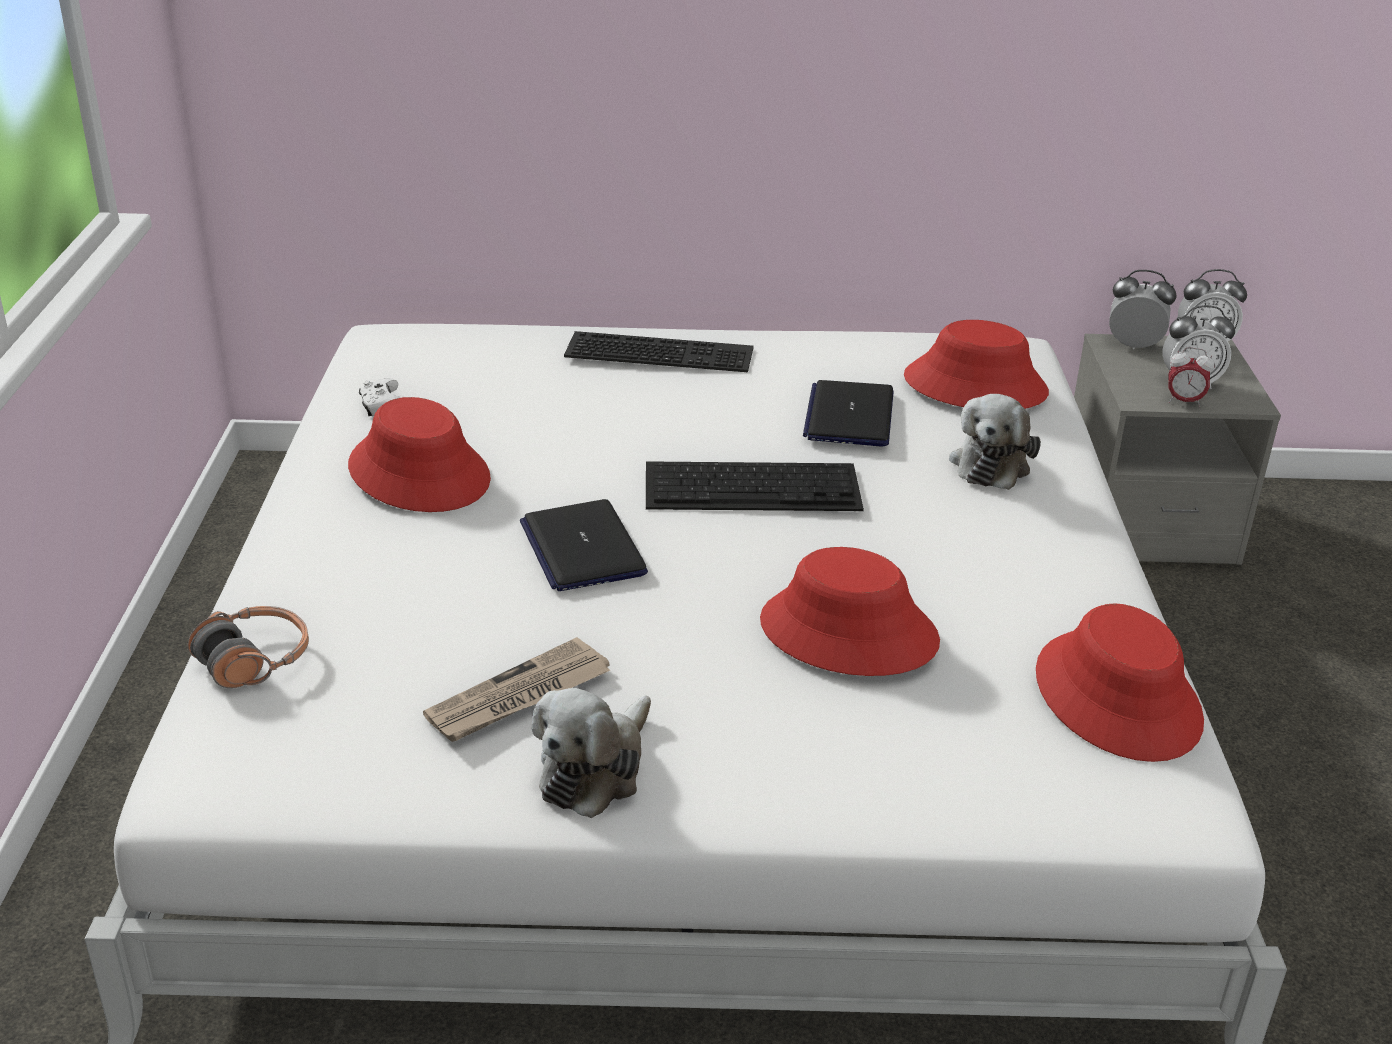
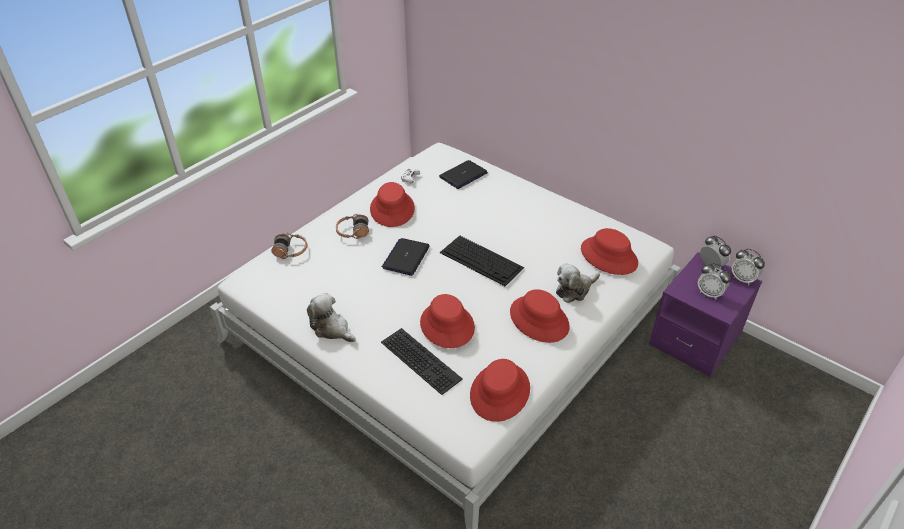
camera: 40 degrees right, 10 degrees up
(378, 553) = (353, 232): none -> headphones
(519, 697) = (337, 296): newspaper -> none
(595, 770) = (332, 329): plush toy -> plush toy turned 60 degrees clockwise
(662, 351) = (517, 193): keyboard -> keyboard (422, 360)
(849, 416) = (546, 248): laptop -> laptop (463, 175)
(1001, 539) = (539, 319): none -> red hat
(1146, 520) = (695, 339): grey nightstand -> purple nightstand
(1184, 402) = (695, 300): alarm clock -> none

